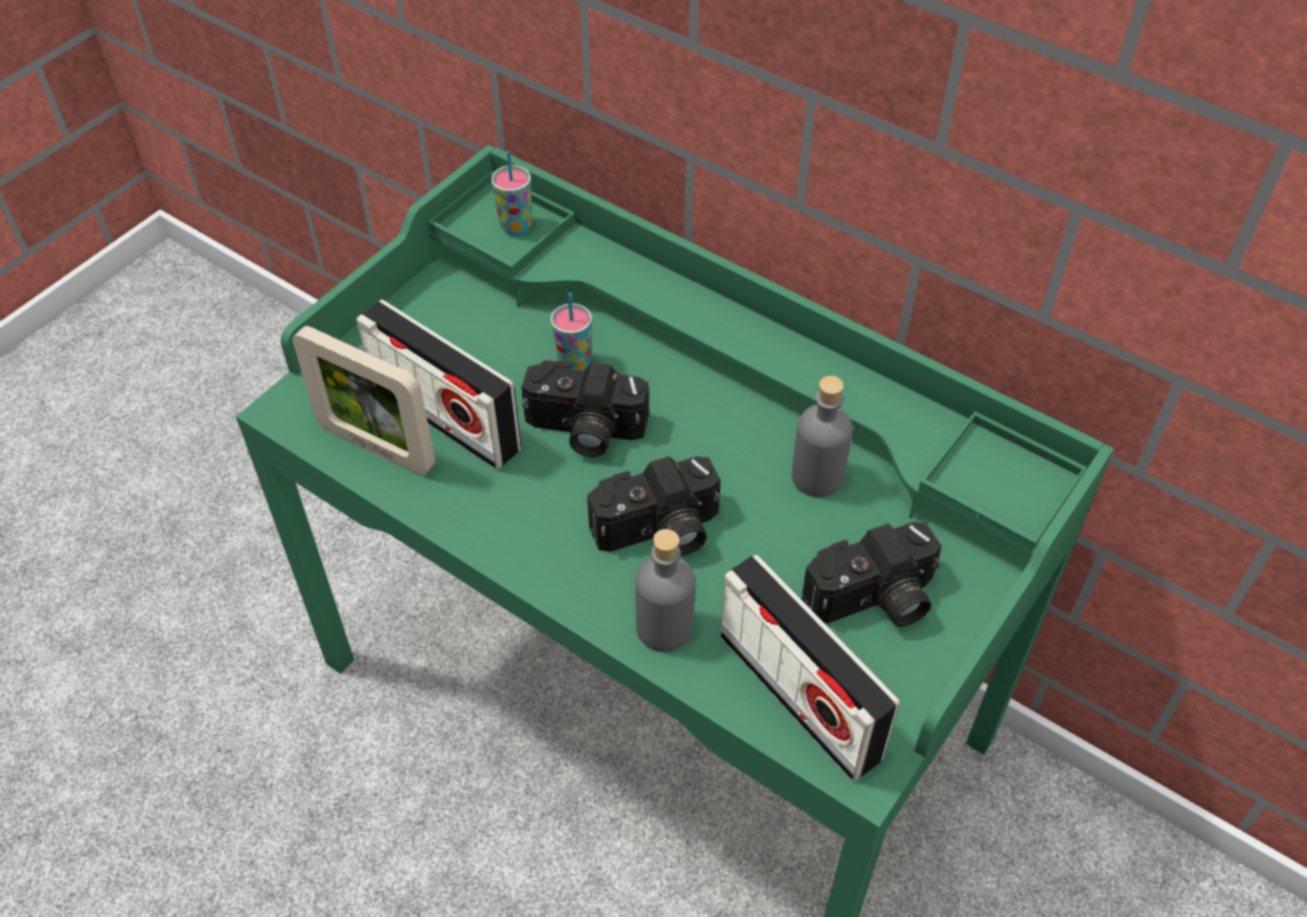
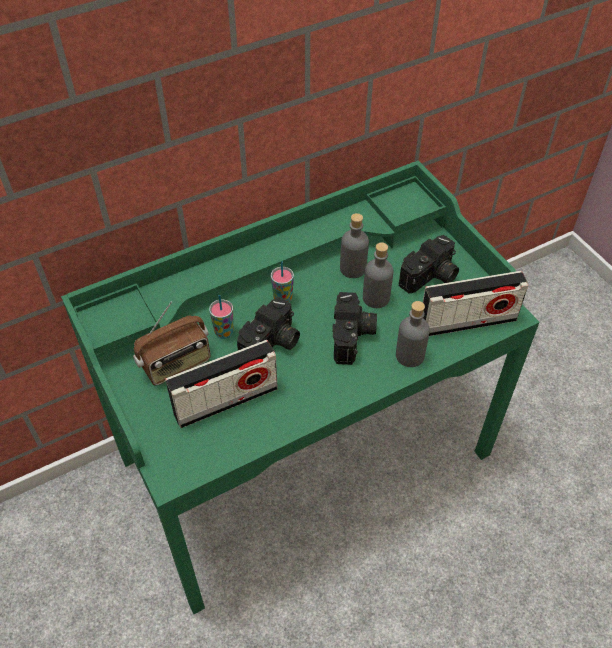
camera: 65 degrees left, 0 degrees up
(376, 447) = (228, 440): picture frame -> none
(484, 335) = (176, 364): none -> radio
(516, 227) = (123, 313): cup -> cup (283, 299)
(769, 534) = (376, 298): none -> grey bottle
(874, 601) = (430, 277): camera -> camera turned 45 degrees clockwise

